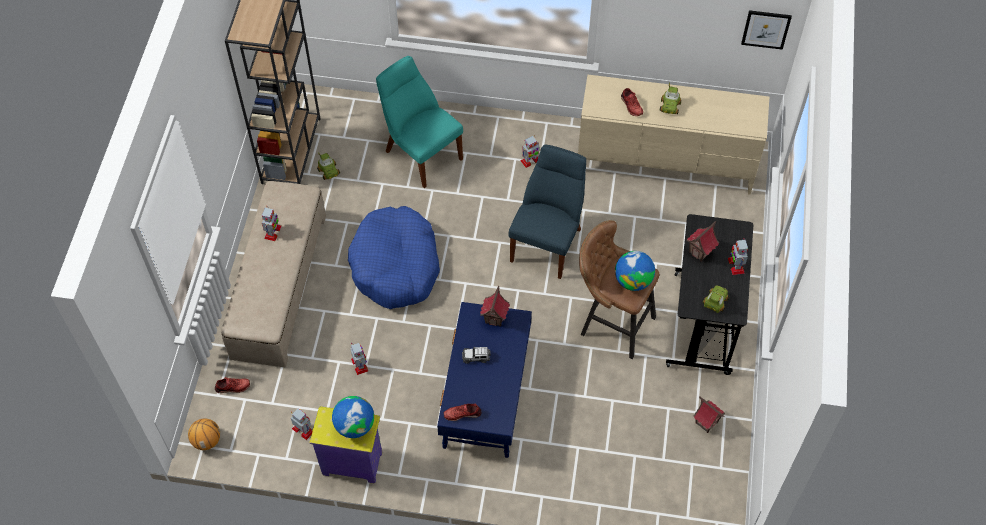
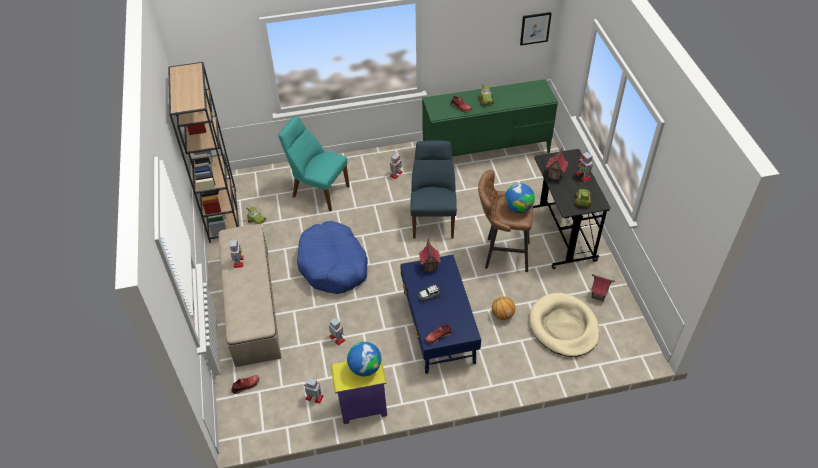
camera: 20 degrees left, 10 degrees down
(207, 440) = (241, 431): basketball -> basketball (502, 315)
(639, 449) = (563, 327): none -> beige dog bed
(665, 163) = (486, 151): beige dresser -> green dresser

